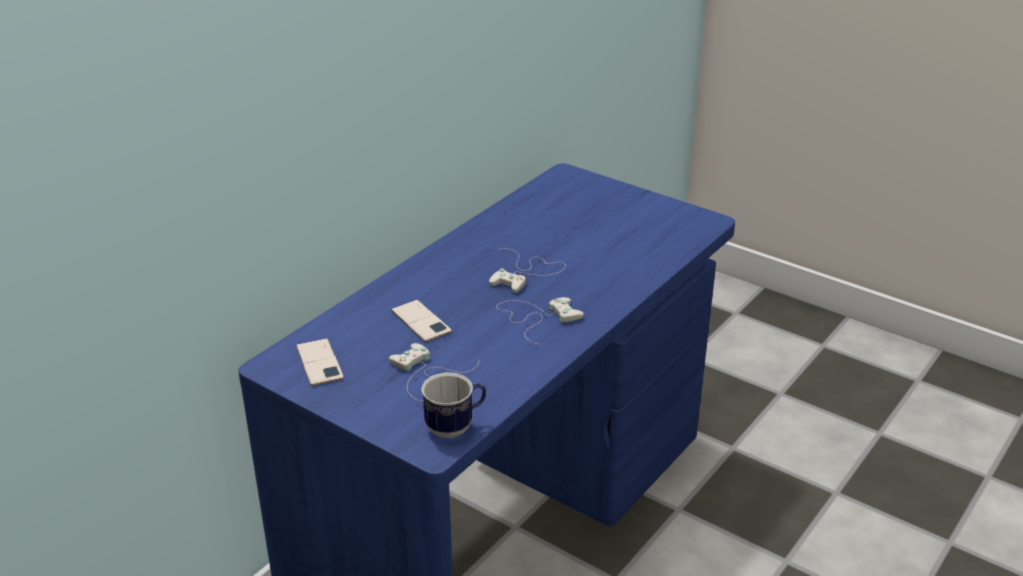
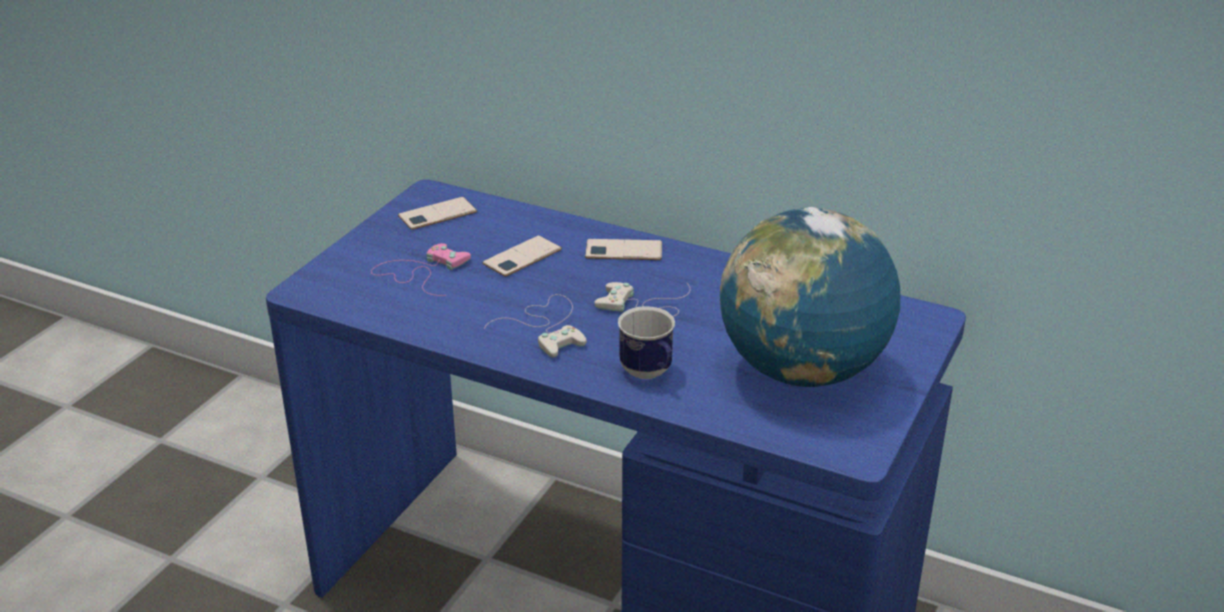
camera: 80 degrees right, 0 degrees up
(426, 376) = (421, 272): white game controller -> pink game controller
(431, 273) = (623, 251): none -> phone
(455, 427) = (336, 298): mug -> mug (650, 374)
(618, 224) = (802, 371): none -> globe

